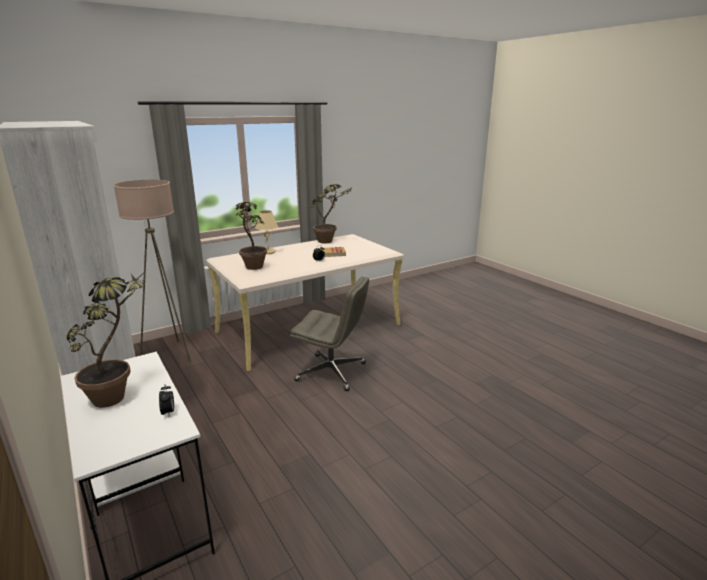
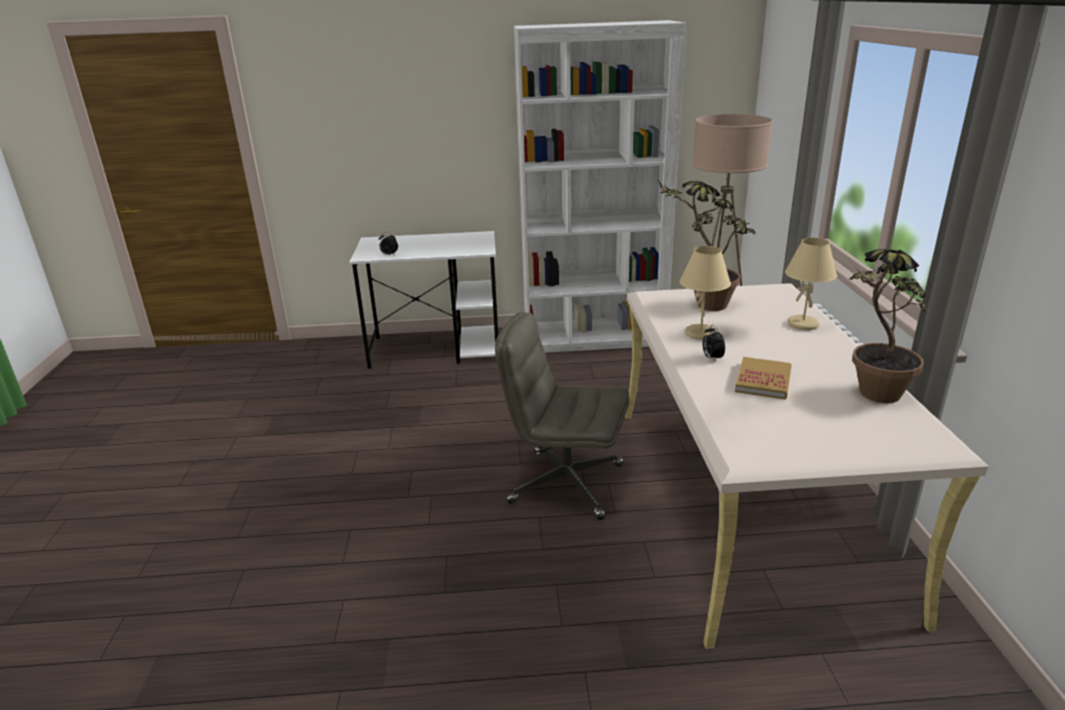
camera: 120 degrees right, 5 degrees up
(119, 393) = (439, 244): potted plant -> none
(294, 265) = (701, 334): none -> beige table lamp
(332, 372) = (565, 483): grey office chair -> grey office chair turned 60 degrees clockwise

